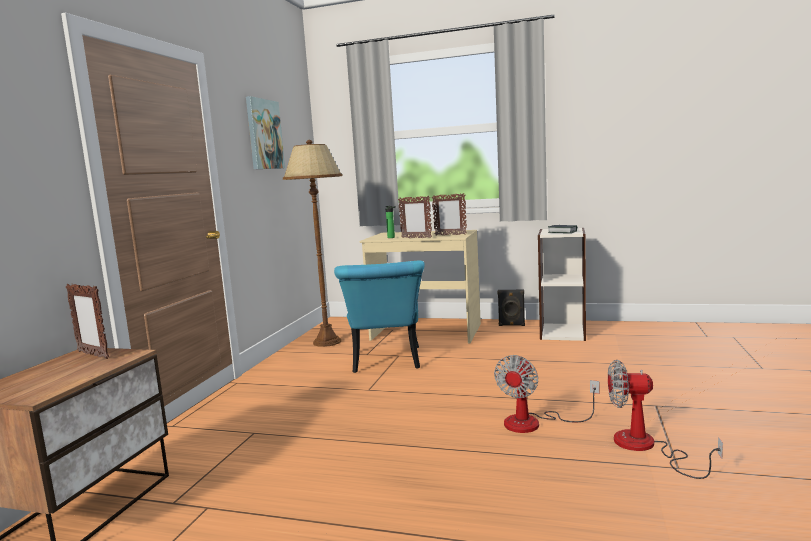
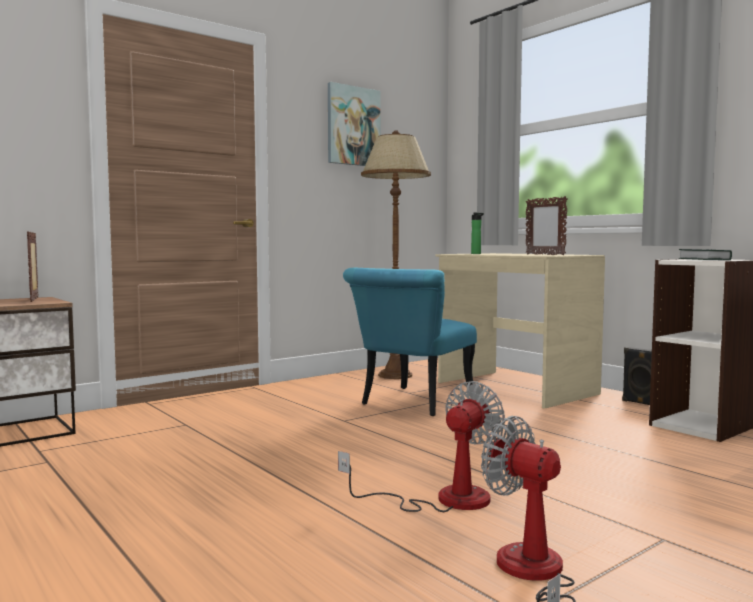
camera: 35 degrees right, 5 degrees down
(416, 238) = (496, 254): picture frame -> none
(534, 423) = (443, 500): fan -> fan turned 150 degrees clockwise

